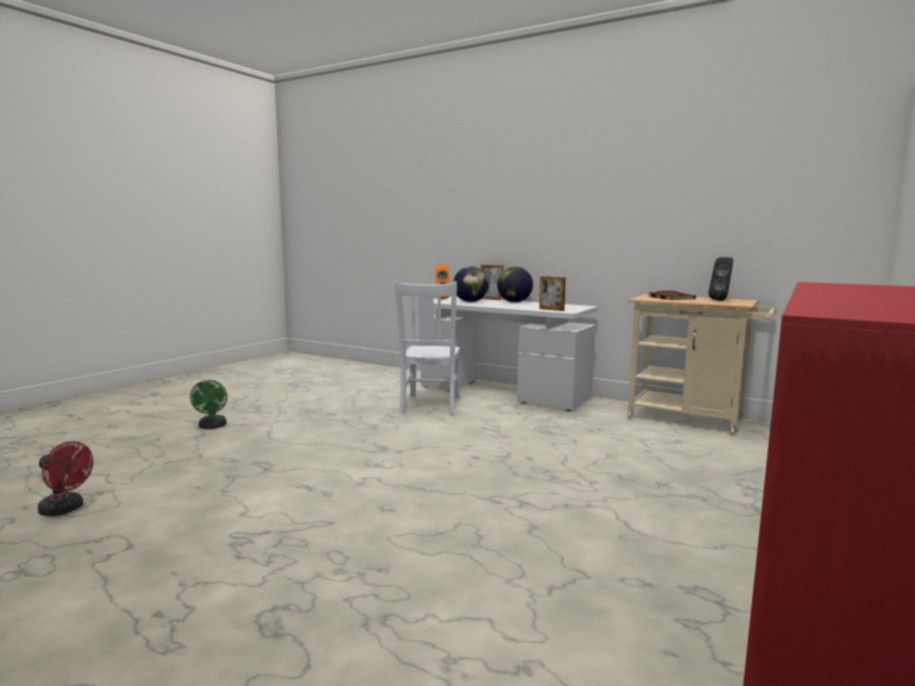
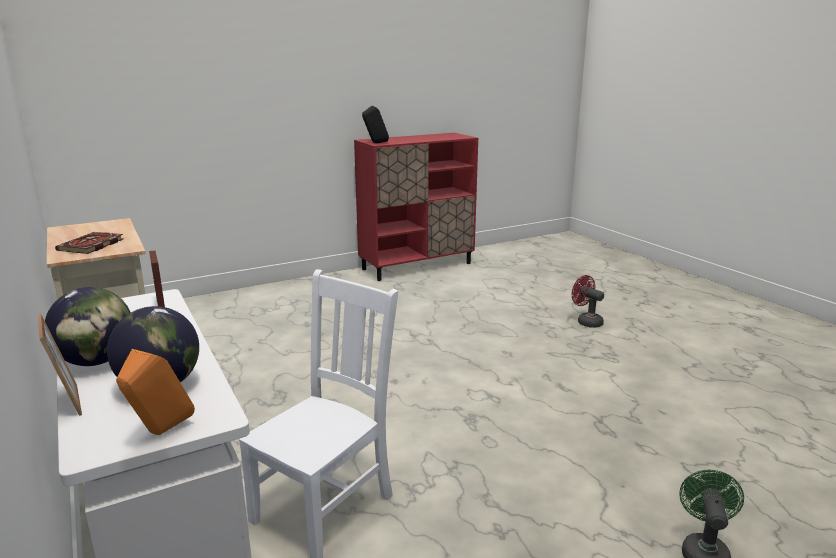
camera: 150 degrees left, 10 degrees up
(66, 509) = (770, 415): red fan -> red fan (586, 321)
(721, 300) = (87, 230): black speaker -> black speaker (375, 143)

